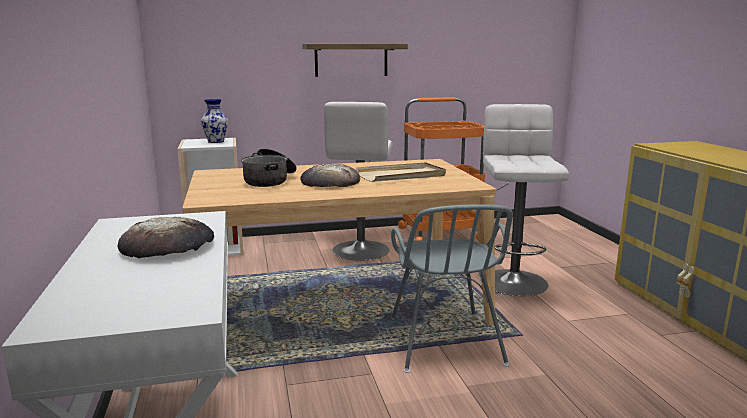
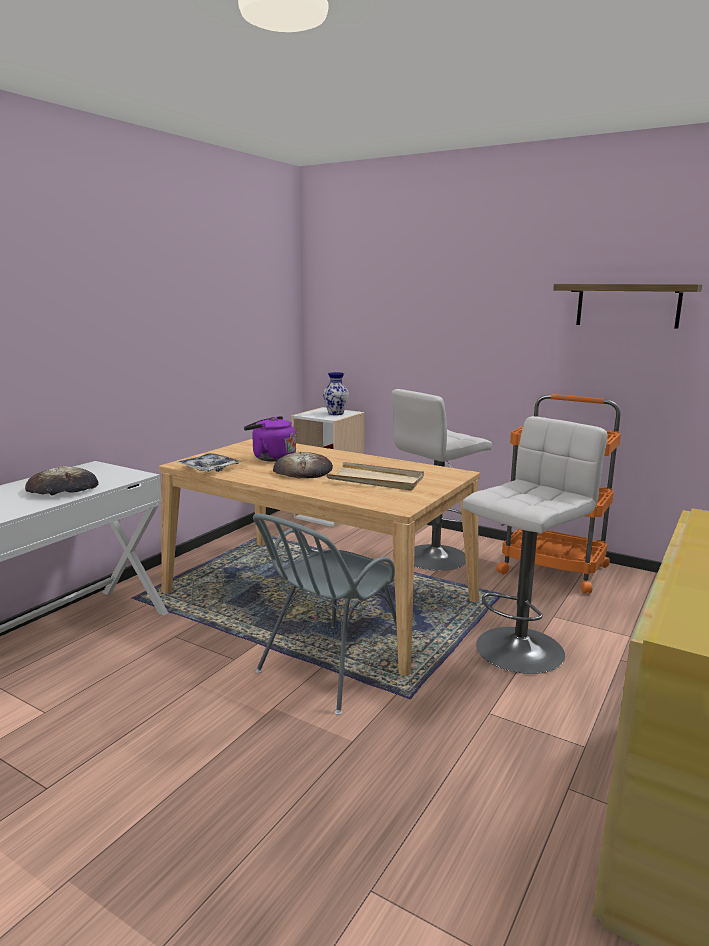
camera: 45 degrees right, 0 degrees up
(245, 198) = (209, 468): none -> tray
(270, 180) = (271, 458): cooking pot -> purple kettle
(351, 60) = (484, 342): shelf -> shelf (628, 305)

